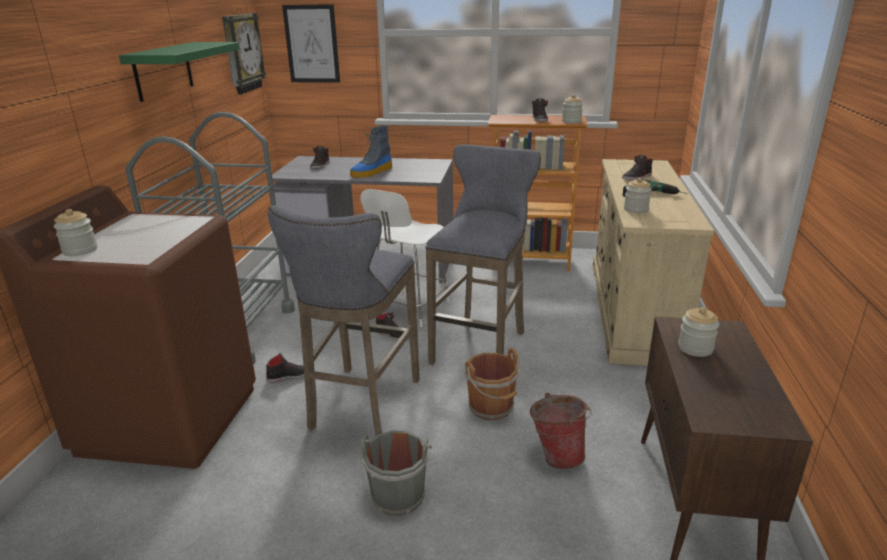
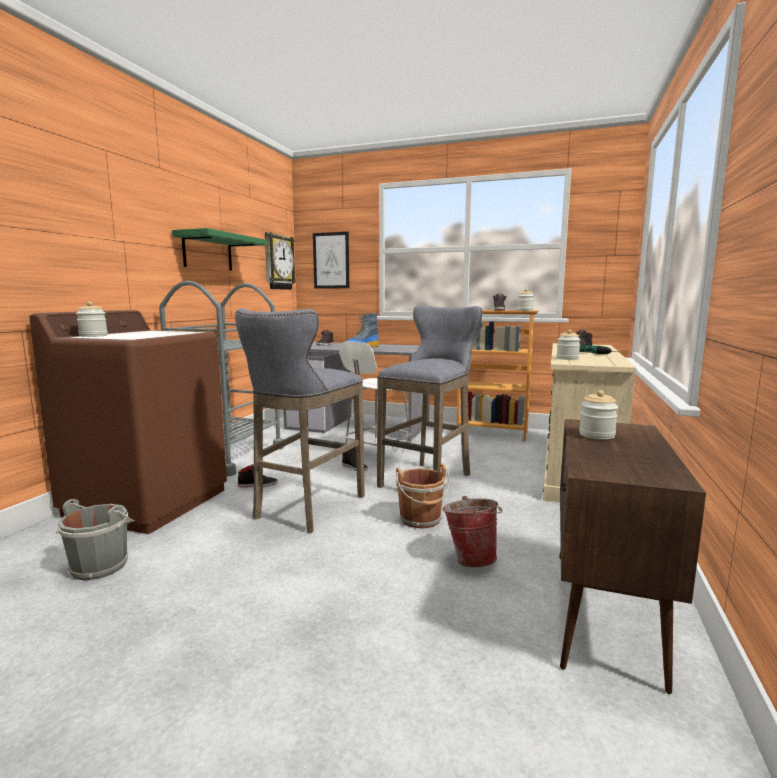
camera: 10 degrees right, 15 degrees down
(398, 494) = (307, 570): grey bucket -> grey bucket (101, 565)

